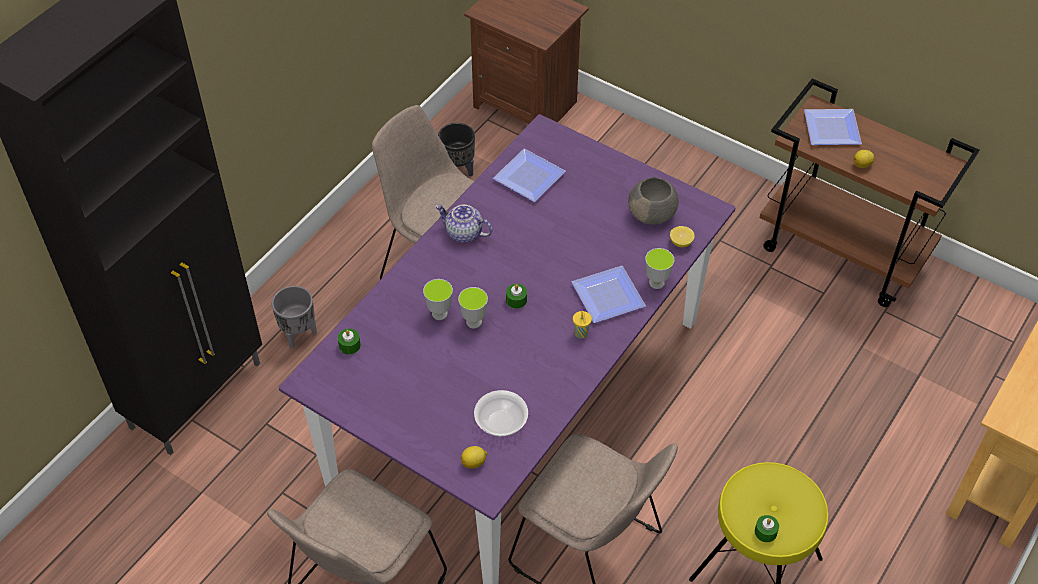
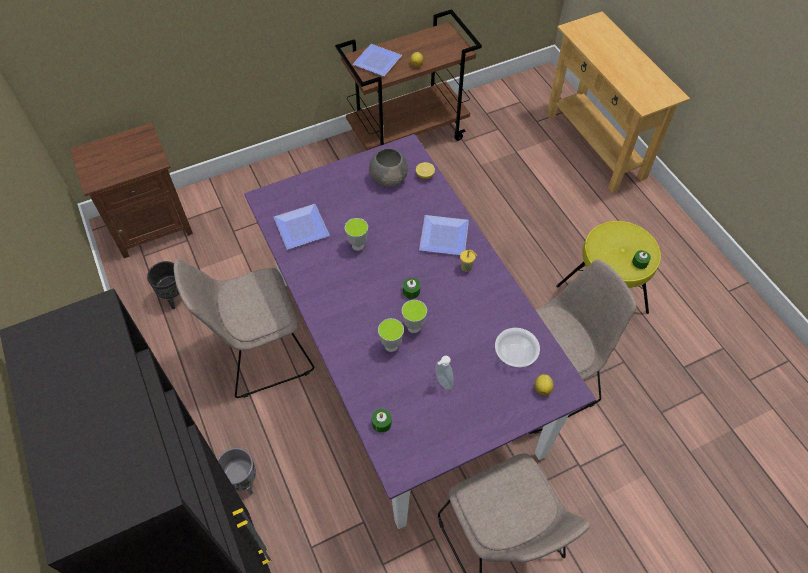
camera: 60 degrees left, 5 degrees up
(425, 373) = (442, 382): none -> soap dispenser
(463, 233) = (324, 293): teapot -> none
(656, 283) = (450, 205): cup -> cup (358, 246)

